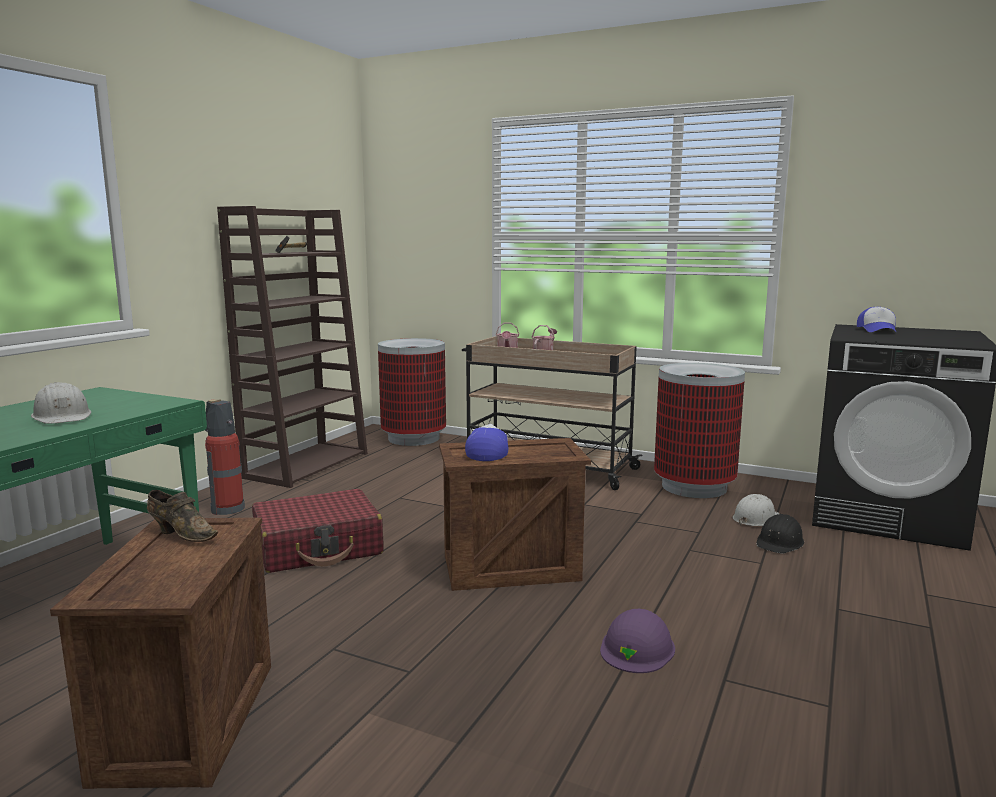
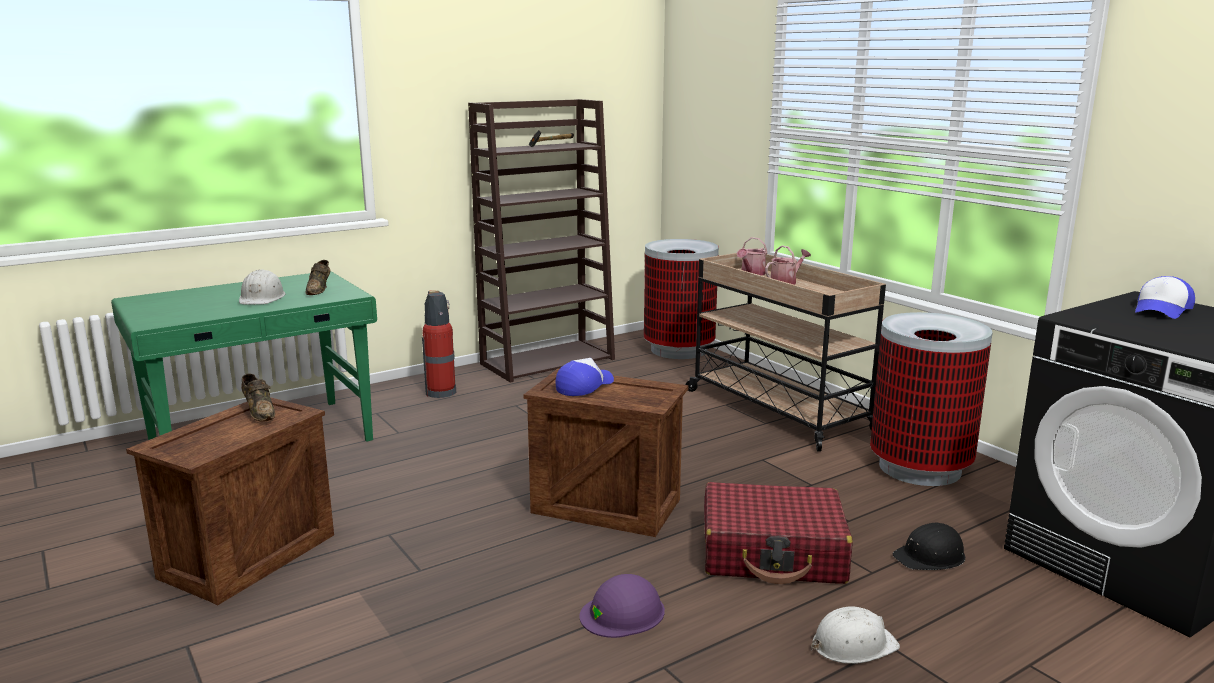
camera: 30 degrees right, 5 degrees up
(125, 402) = (319, 290): none -> brown shoe
(318, 547) = (471, 445): red suitcase -> red suitcase (773, 553)
(755, 518) = (942, 522): white hard hat -> white hard hat (853, 645)

